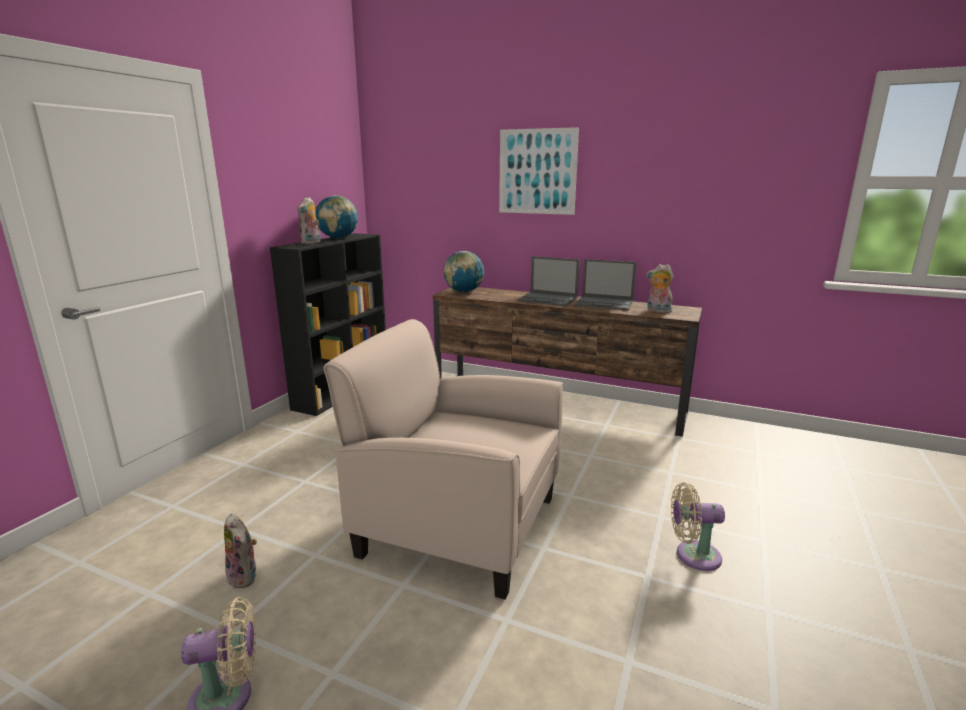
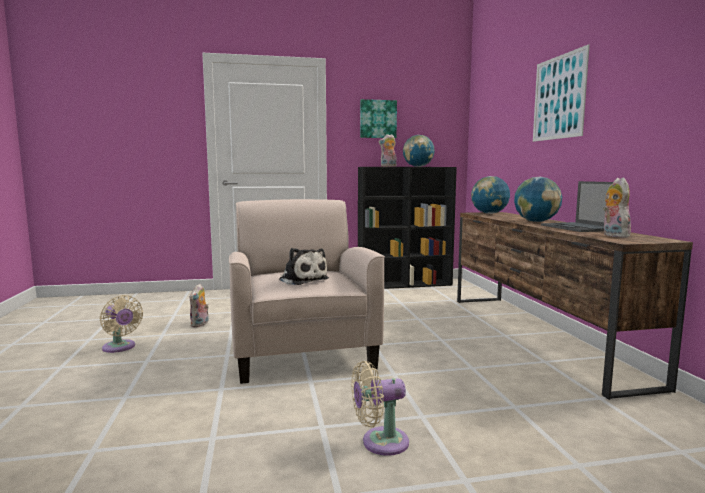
camera: 55 degrees right, 10 degrees down
(279, 173) = (378, 119): none -> picture
(489, 441) = (302, 280): none -> plush toy
(548, 299) = (536, 221): laptop -> globe
(693, 555) = (380, 442): beige fan -> beige fan turned 75 degrees counterclockwise

